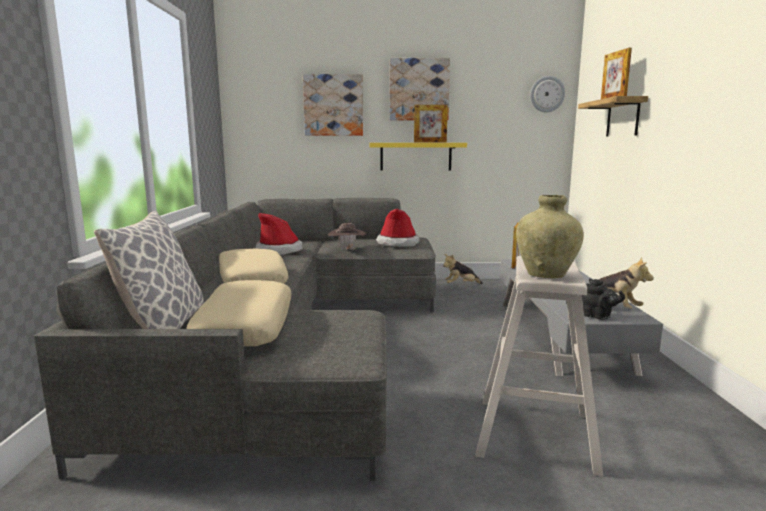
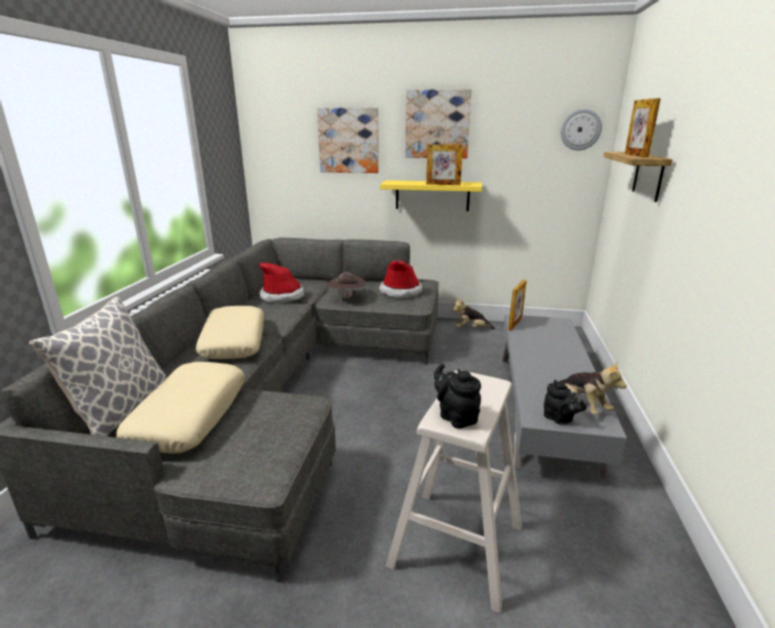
camera: 10 degrees right, 10 degrees up
(546, 275) = (455, 416): beige vase -> black teapot

